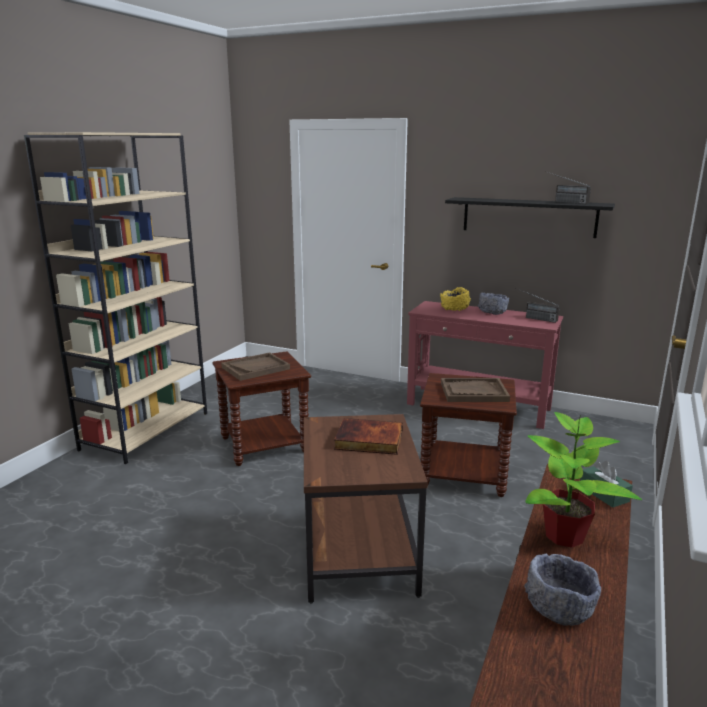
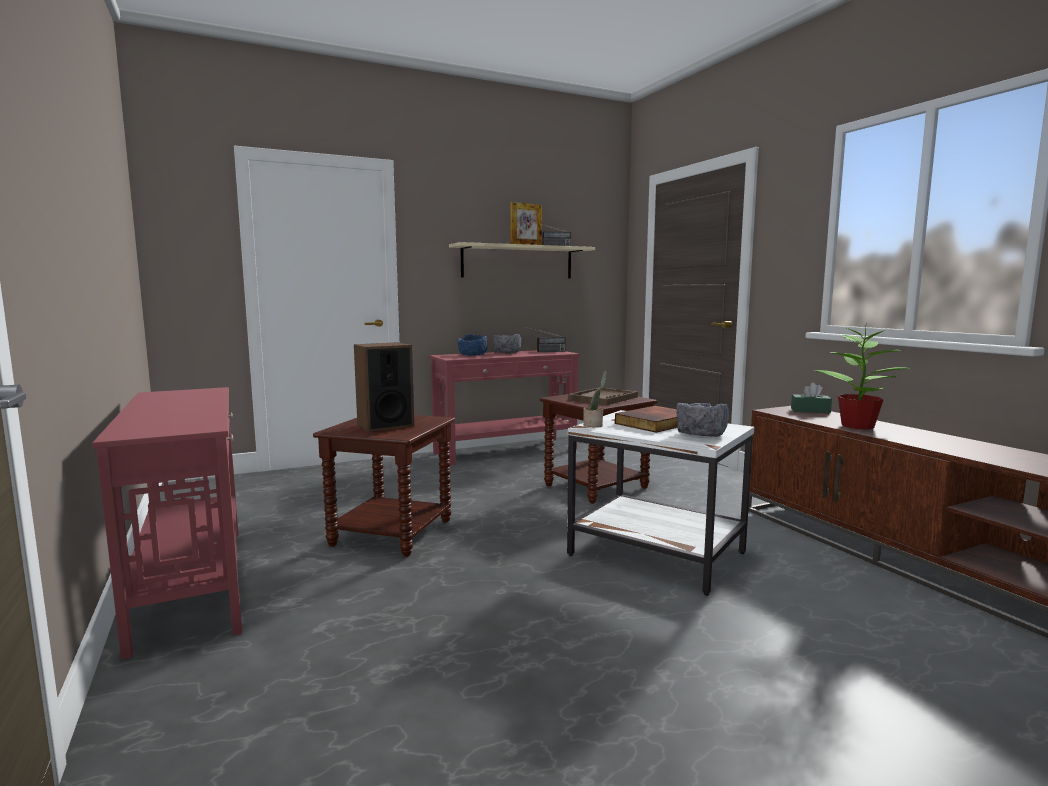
camera: 50 degrees left, 10 degrees down
(146, 430) = (193, 581): beige bookcase -> red console table
(255, 368) = (385, 425): brown tray -> speaker
(326, 422) = (594, 425): none -> potted plant
(360, 554) = (657, 554): brown side table -> white side table
(454, 308) = (472, 355): yellow bowl -> blue bowl
(524, 202) = (526, 244): none -> picture frame
(528, 217) = (517, 262): black shelf -> beige shelf
(559, 607) = (946, 443): grey bowl -> grey bowl (700, 434)

